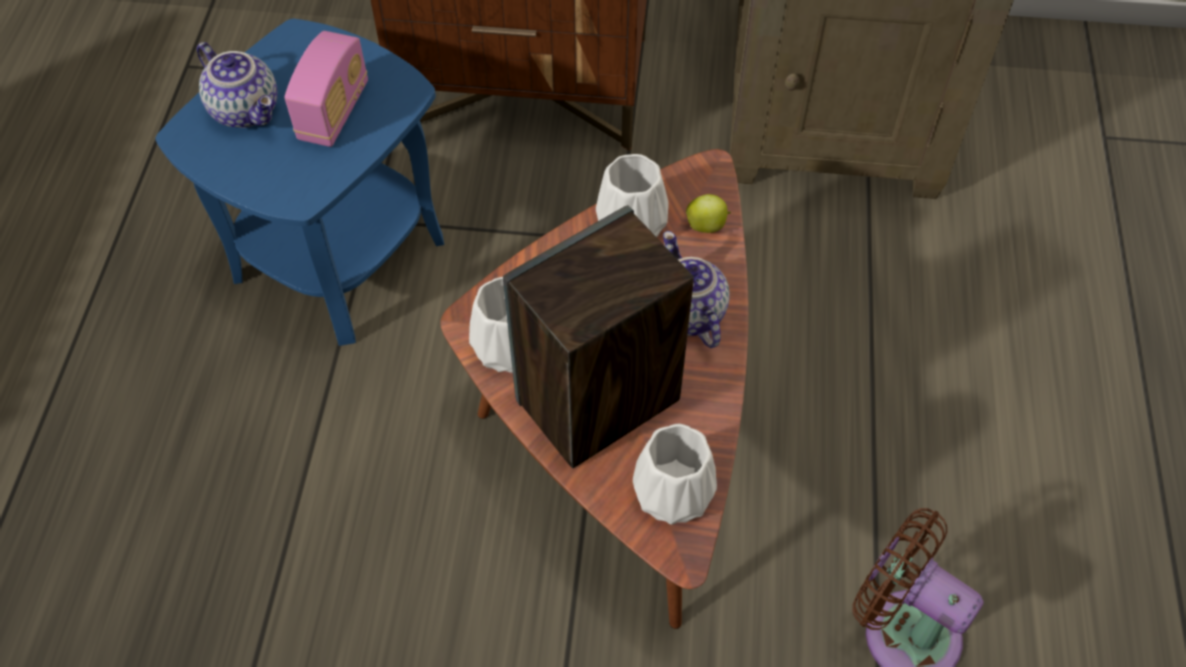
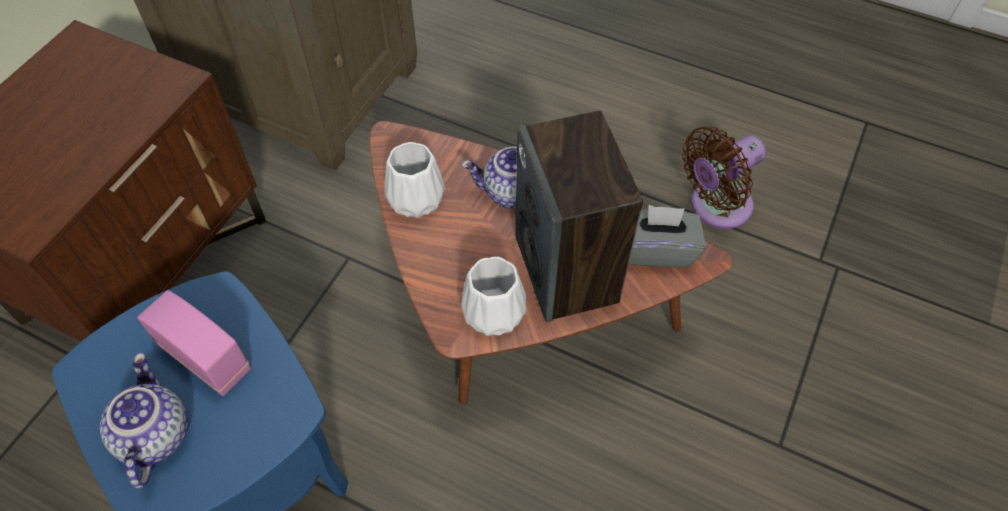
camera: 70 degrees left, 0 degrees up
(247, 110) = (153, 435): teapot -> teapot turned 75 degrees counterclockwise
(671, 492) = (656, 250): white vase -> grey tissue box
(706, 226) = (440, 155): apple -> none

